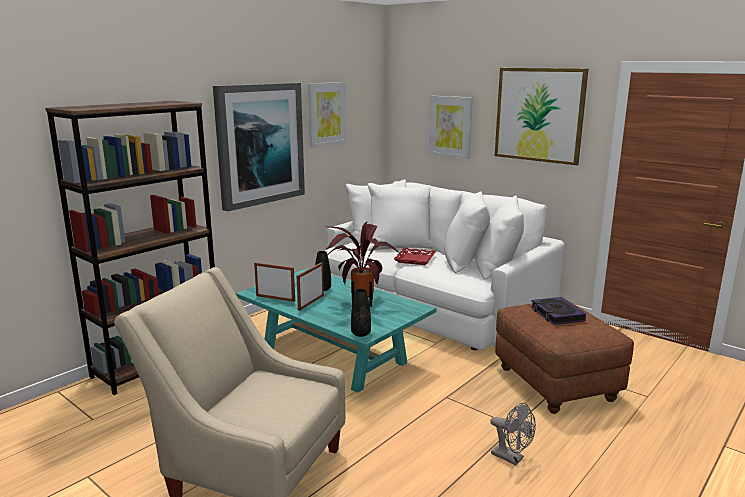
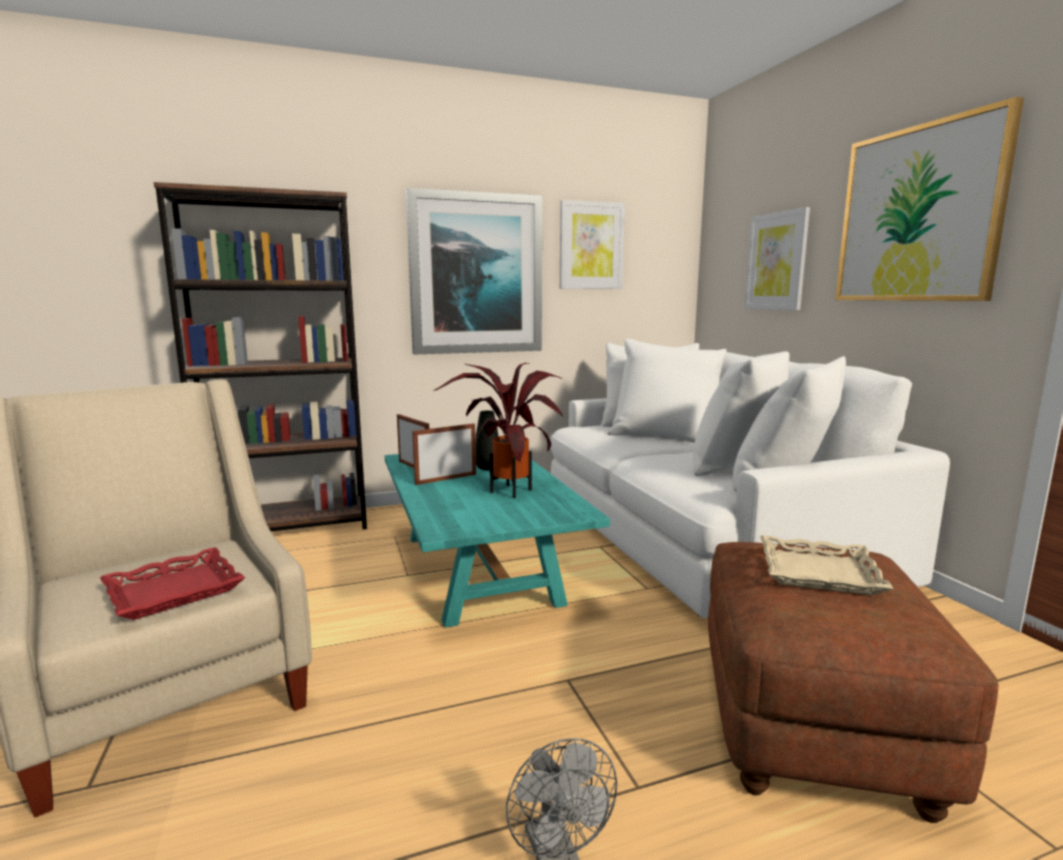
camera: 30 degrees right, 5 degrees down
(361, 333) = (439, 528): black vase -> none
(415, 259) = (658, 452): red tray -> red tray (174, 591)
(556, 314) = (818, 573): book -> beige tray

